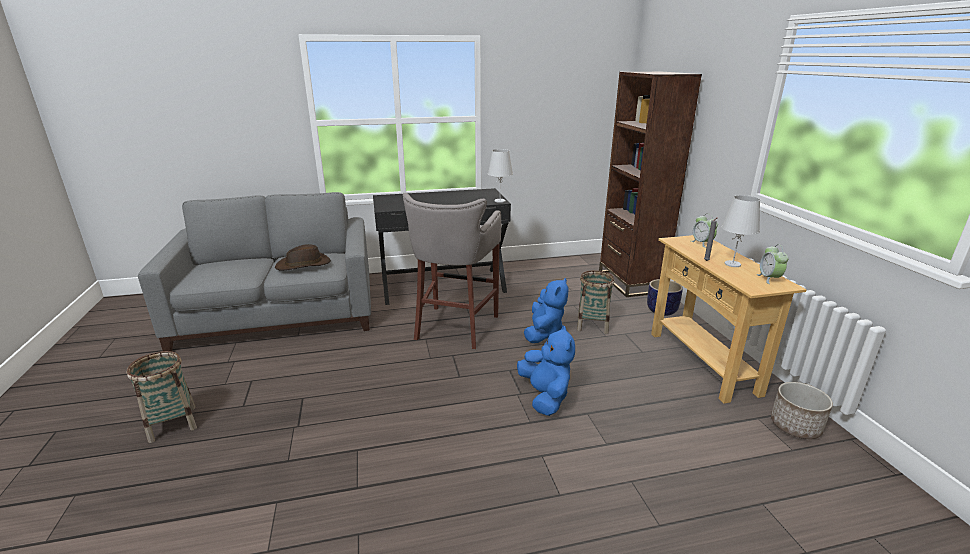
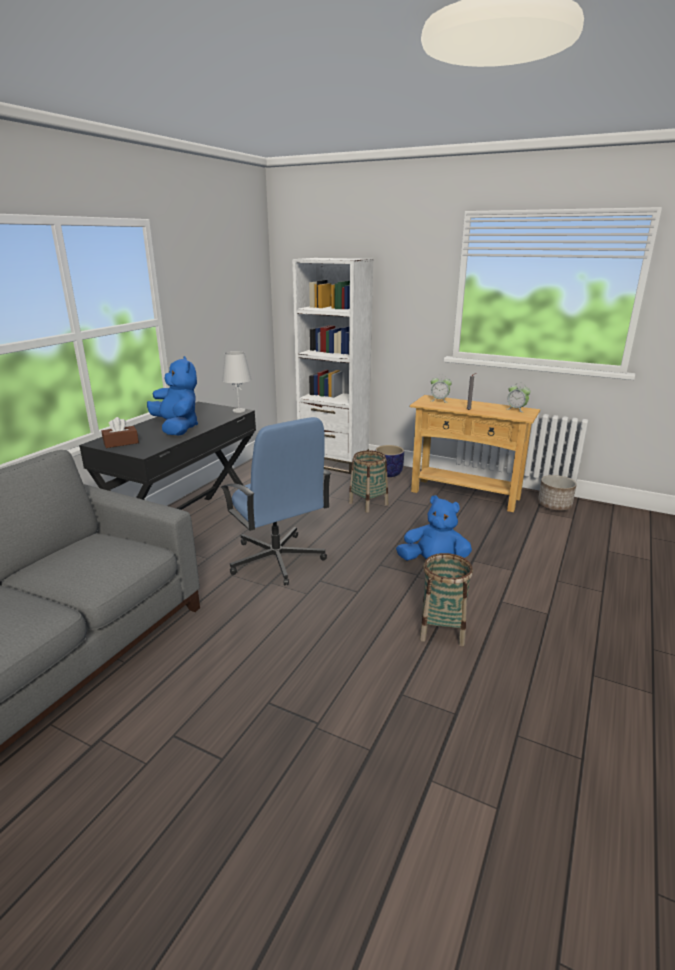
camera: 50 degrees left, 0 degrees up
(173, 424) = (177, 846): basket -> basket (442, 629)
(304, 265) = (102, 560): brown hat -> none
(390, 200) = (121, 443): none -> brown tissue box
(455, 328) = (276, 560): grey stool -> blue office chair
(544, 333) = (350, 526): blue plush toy -> blue plush toy (177, 428)
(630, 282) = (333, 462): brown bookcase -> white bookcase
(732, 264) = (483, 407): white table lamp -> none

